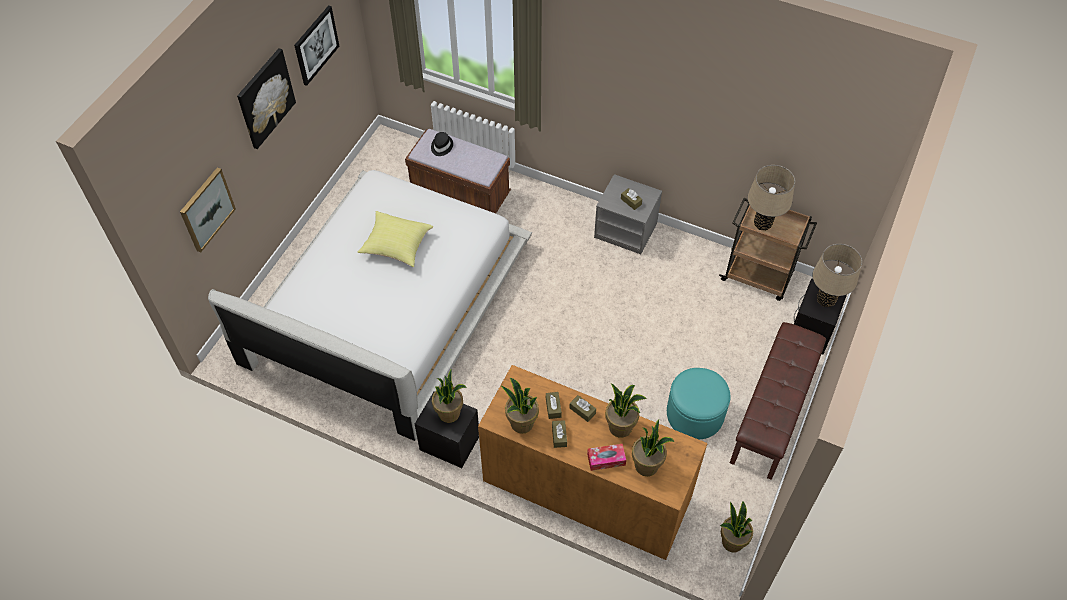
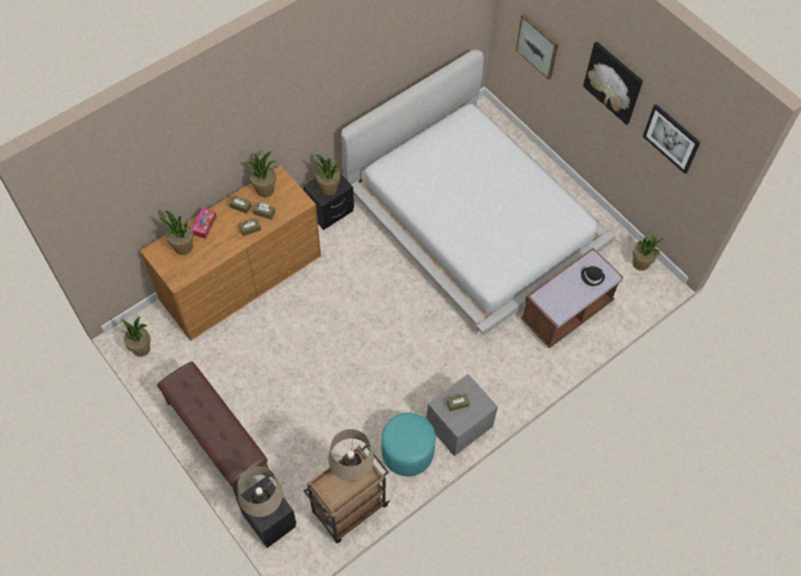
camera: 115 degrees right, 5 degrees up
(396, 246) = (498, 207): yellow pillow -> none
(620, 427) = (222, 246): potted plant -> potted plant (640, 264)
(695, 414) = (252, 380): turquoise ottoman -> turquoise ottoman (407, 451)

